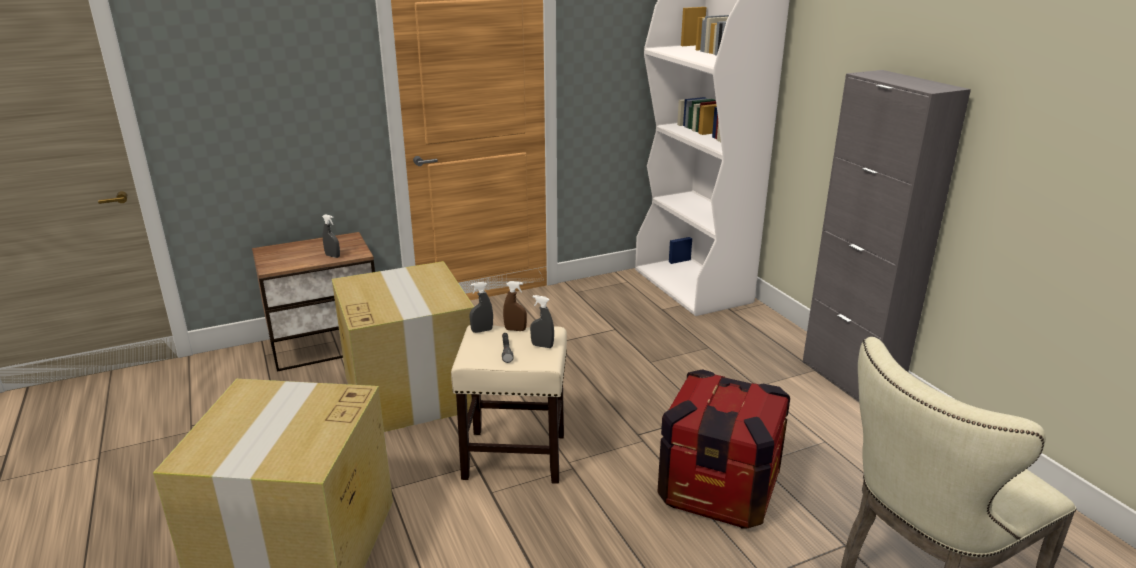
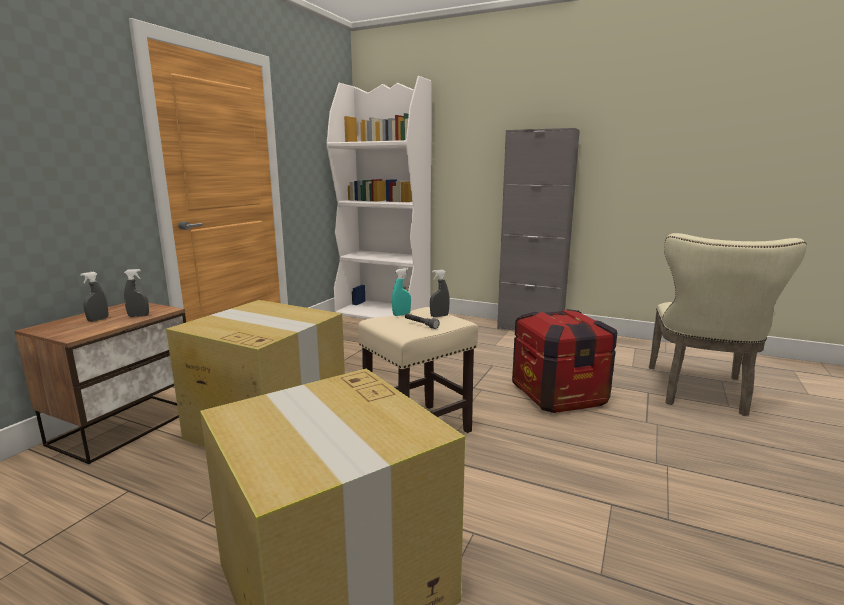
camera: 40 degrees left, 10 degrees down
(482, 331) = (380, 320): grey spray bottle -> grey spray bottle (98, 320)
(515, 329) = (401, 314): brown spray bottle -> turquoise spray bottle

